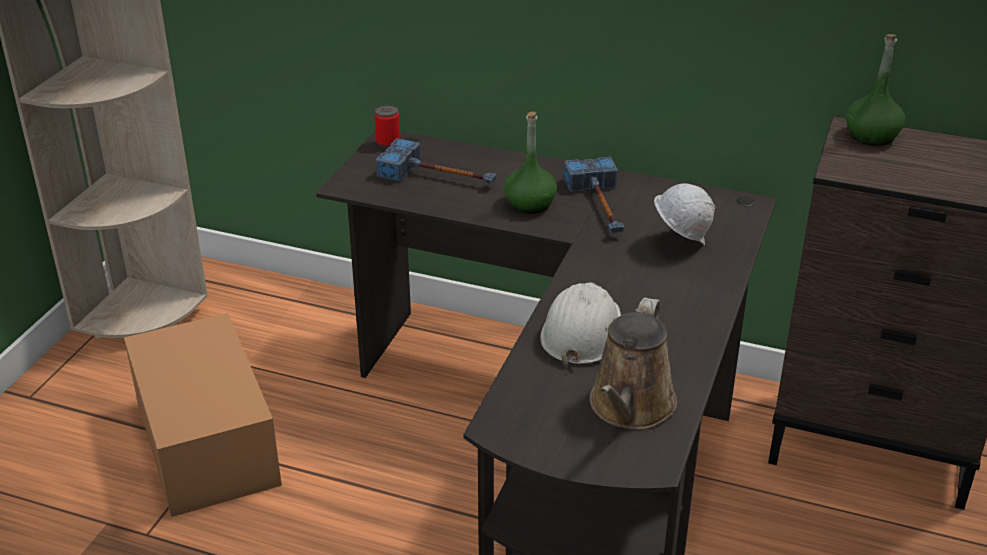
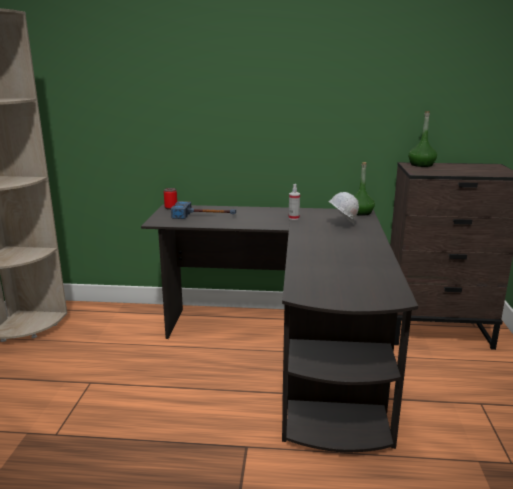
camera: 15 degrees left, 15 degrees down
(206, 442) = (83, 381): cardboard box -> none
(529, 204) = (257, 220): green bottle -> green bottle (360, 213)
(581, 333) = (318, 257): white hard hat -> none
(601, 207) = (293, 218): hammer -> spray bottle
(630, 407) = (366, 280): brown watering can -> none

